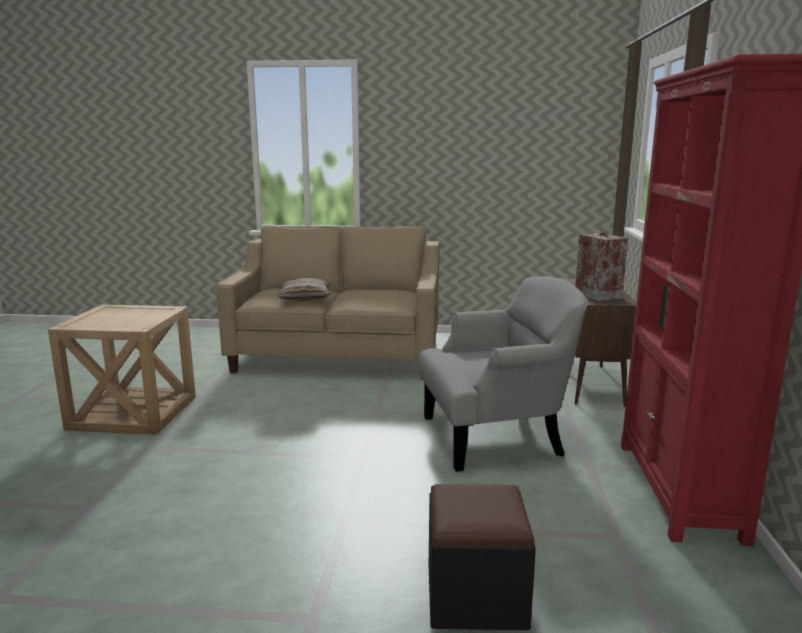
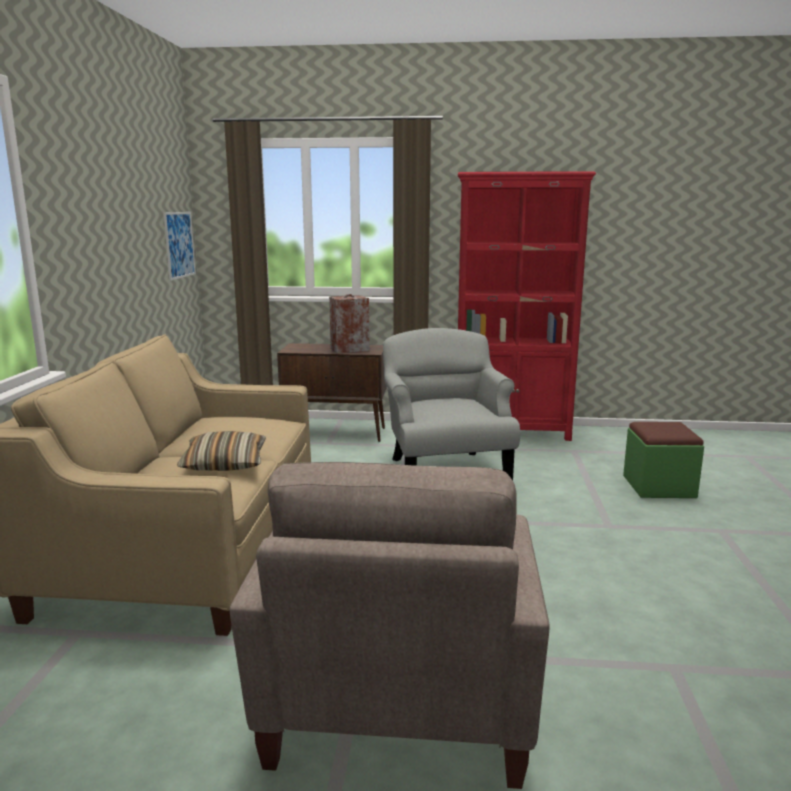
camera: 90 degrees left, 0 degrees up
(133, 412) = (398, 708): beige side table -> beige armchair
(475, 596) = (659, 487): black ottoman -> green ottoman
(578, 168) = (179, 245): none -> picture

